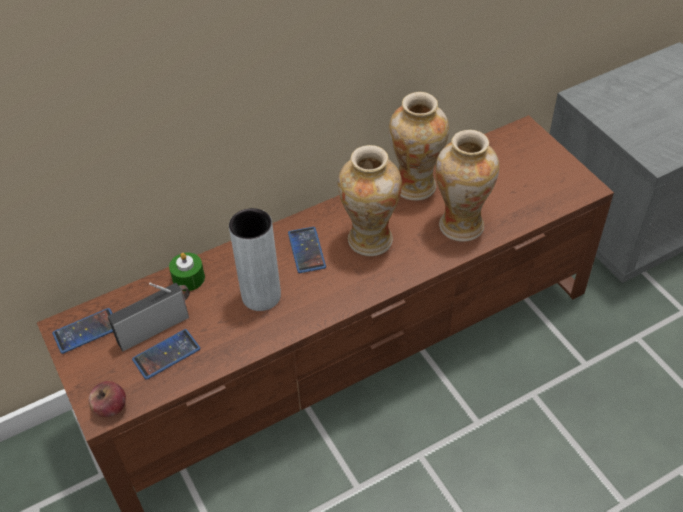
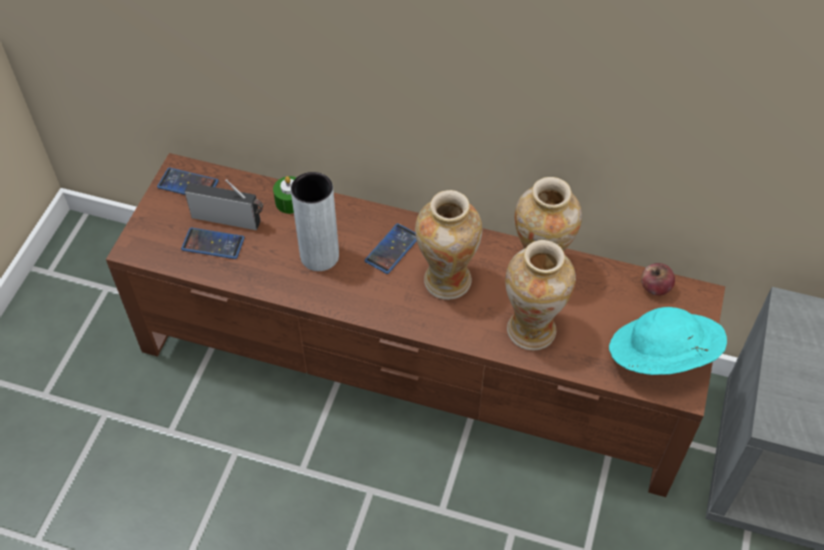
camera: 45 degrees right, 5 degrees up
(110, 408) = (141, 250): apple -> apple (654, 288)
(551, 180) = (661, 357): none -> turquoise hat

